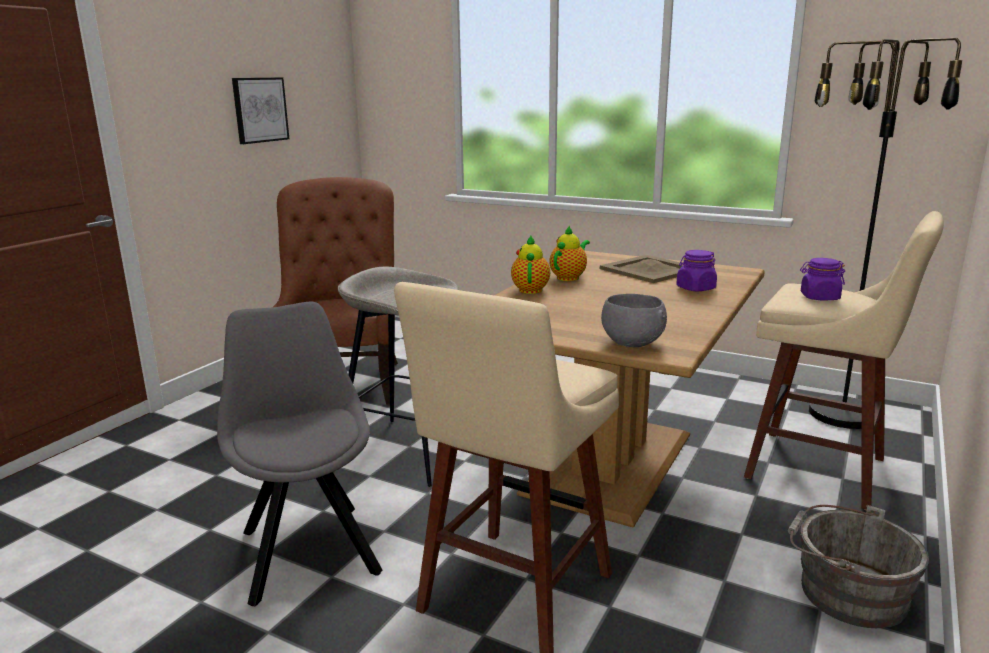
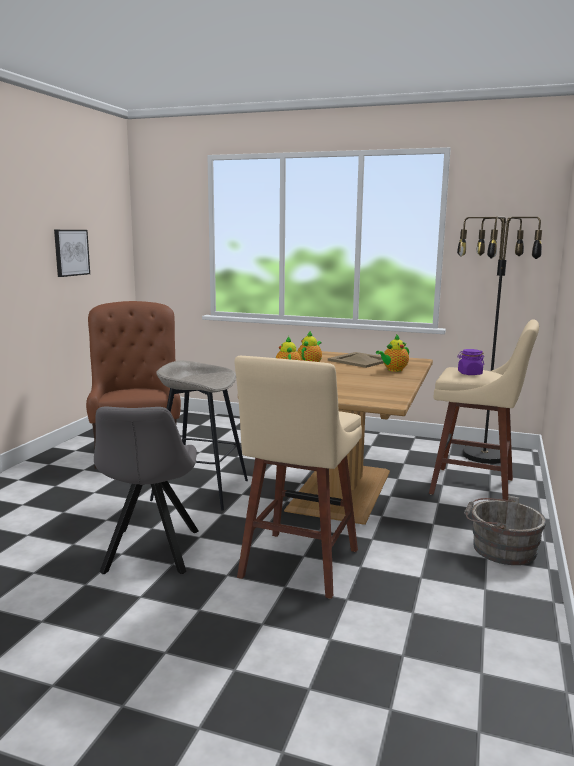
camera: 10 degrees left, 5 degrees down
(308, 551) = (150, 551): grey chair -> grey chair turned 150 degrees counterclockwise
(631, 343) = (365, 398): grey bowl -> none
(695, 288) = (393, 370): purple jar -> teapot

